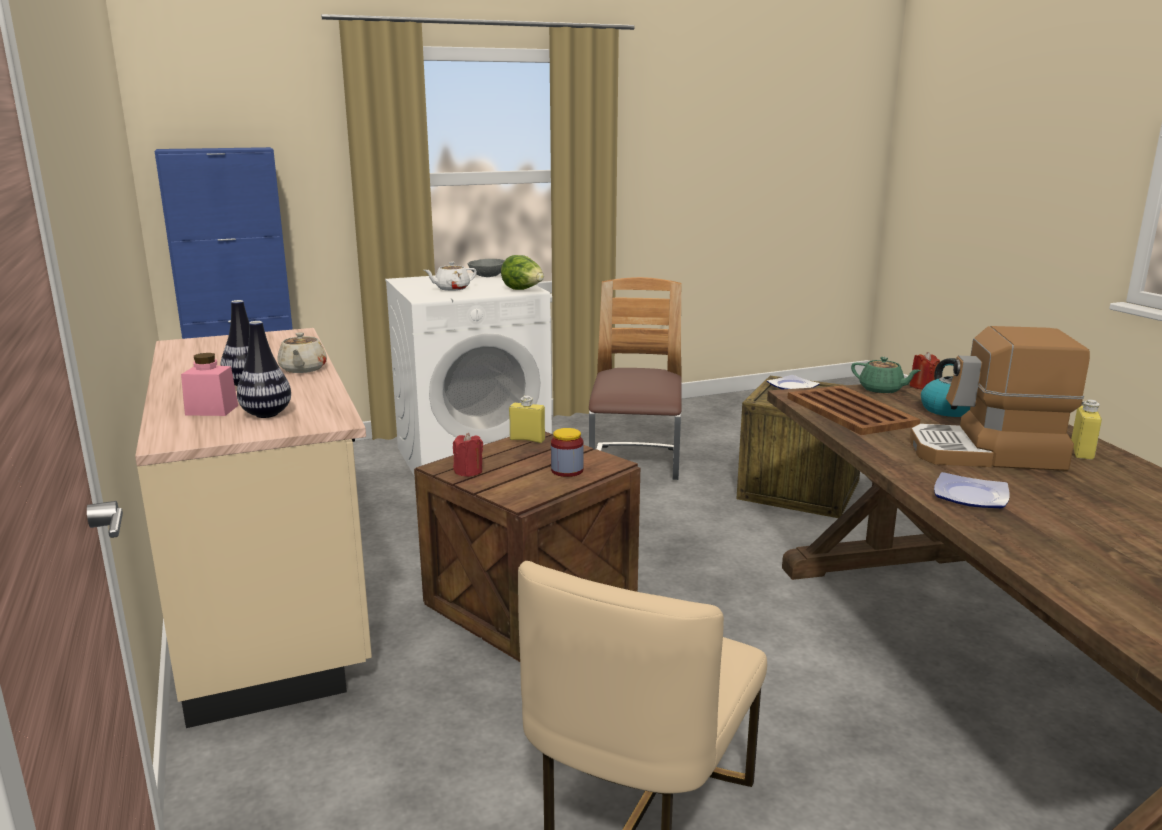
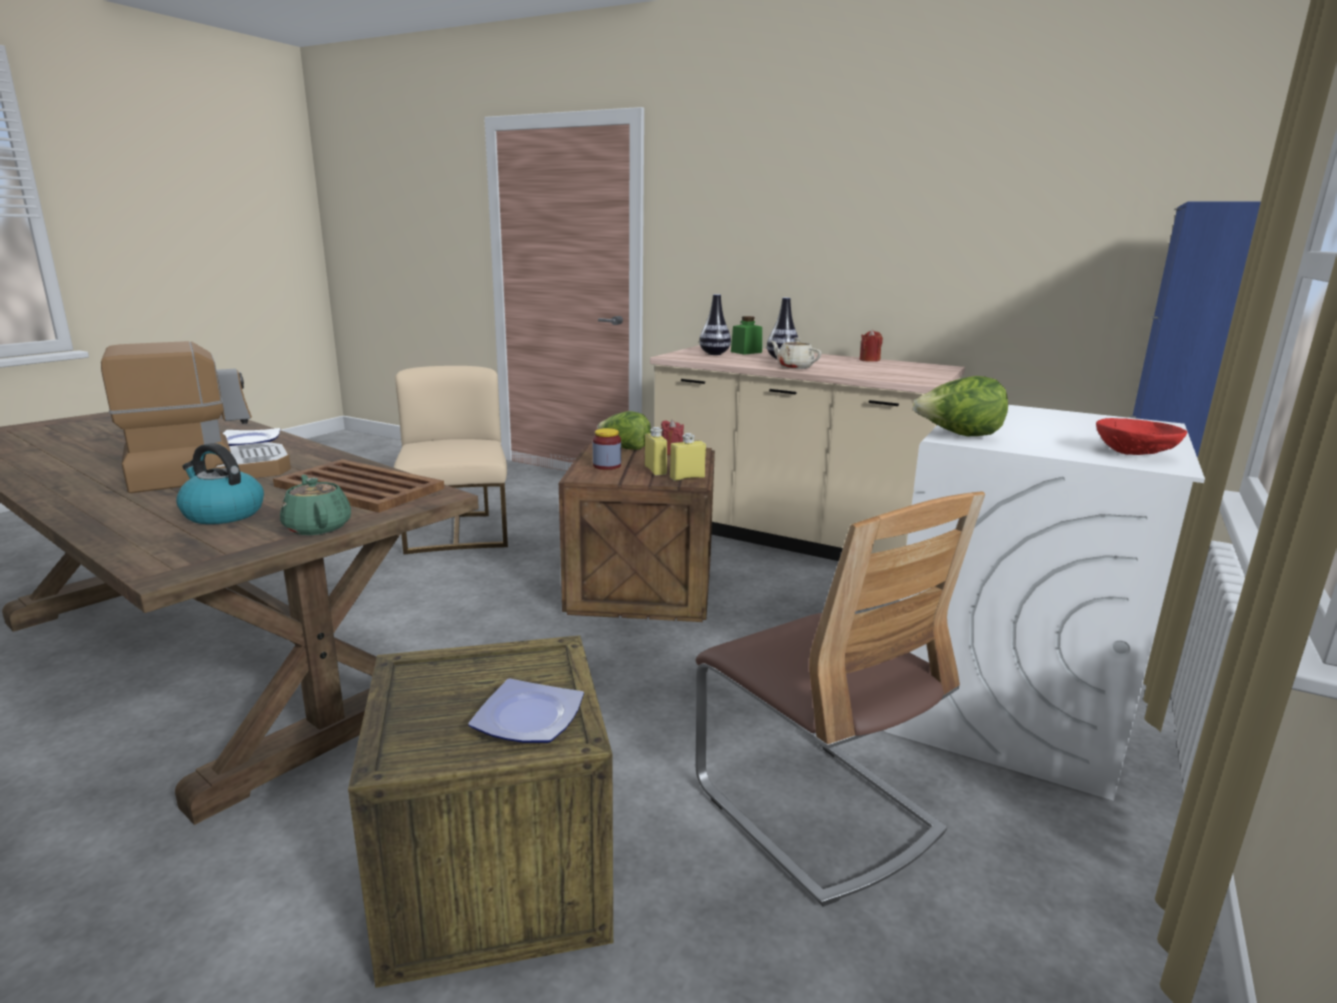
camera: 140 degrees right, 0 degrees up
(212, 410) = (746, 352): pink jar -> green jar
(451, 289) = (1032, 421): white teapot -> none
(488, 276) = (1136, 454): grey bowl -> red bowl
(501, 490) = (624, 448): none -> lettuce
(881, 390) = (317, 527): green teapot -> green teapot turned 60 degrees clockwise
(922, 386) = (246, 548): red candle -> red candle (869, 360)
(1081, 452) = (86, 492): yellow bottle -> yellow bottle (655, 470)

